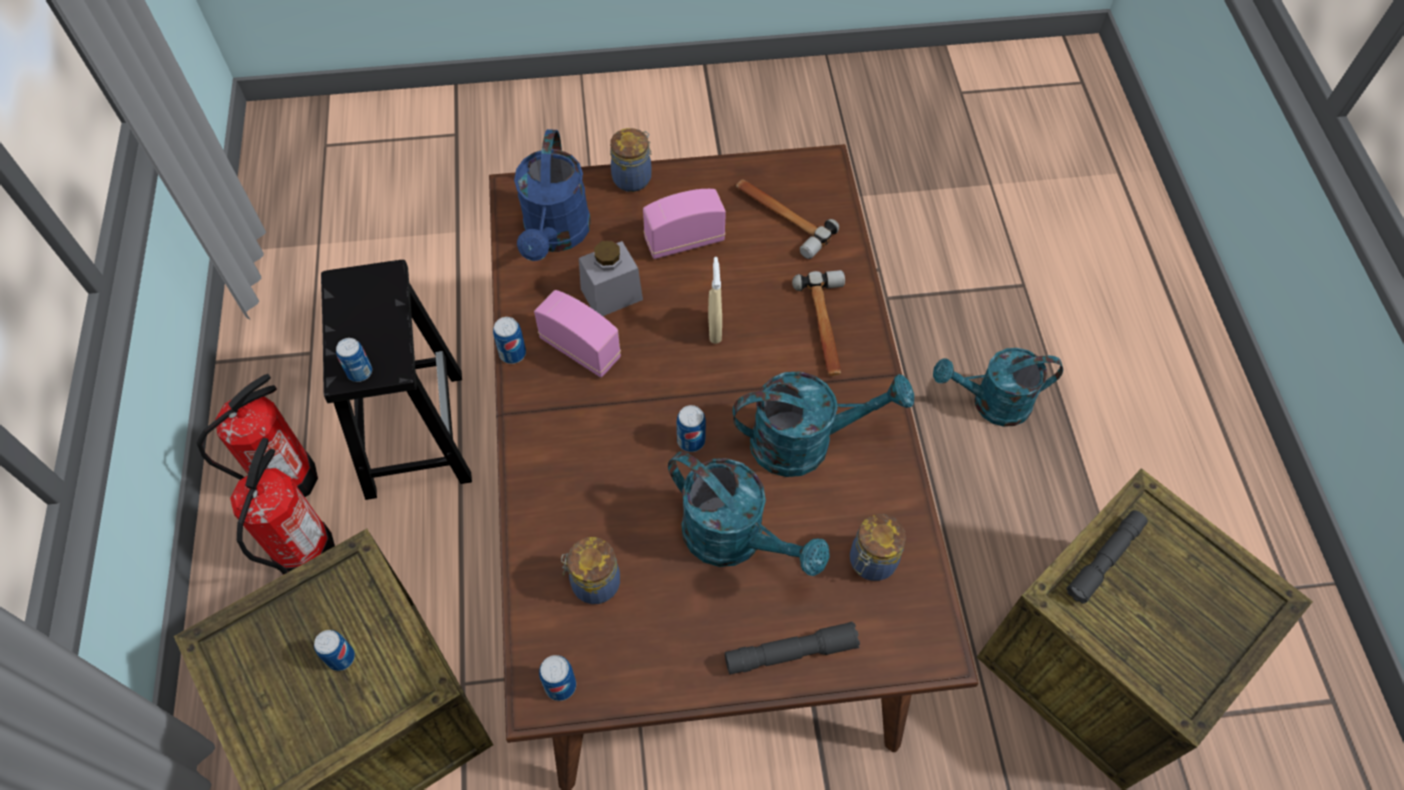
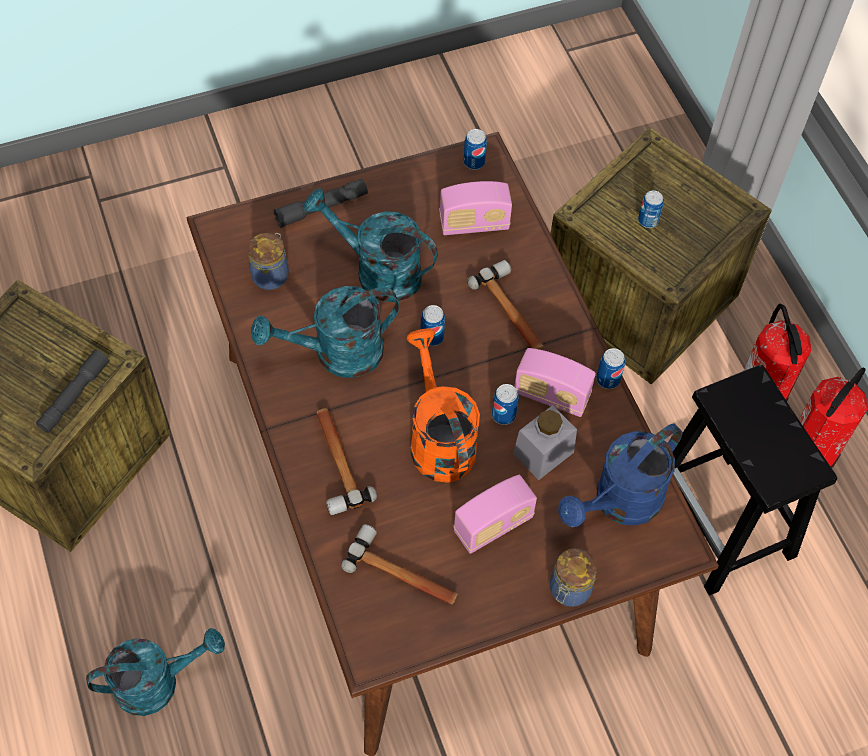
camera: 165 degrees right, 0 degrees up
(359, 372) = (744, 389): can -> can (503, 415)
(556, 236) = (619, 503): blue watering can -> blue watering can turned 120 degrees counterclockwise
(588, 451) = (512, 312): none -> hammer
(593, 583) = (474, 224): jar -> radio
(714, 329) = (438, 438): beige spray bottle -> orange watering can

